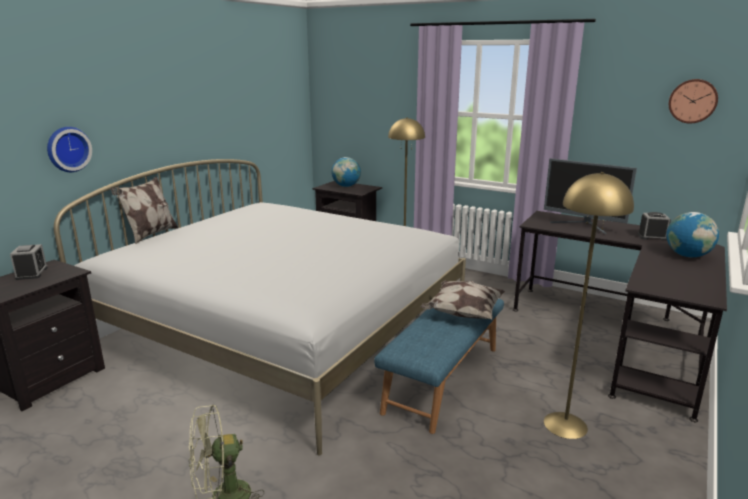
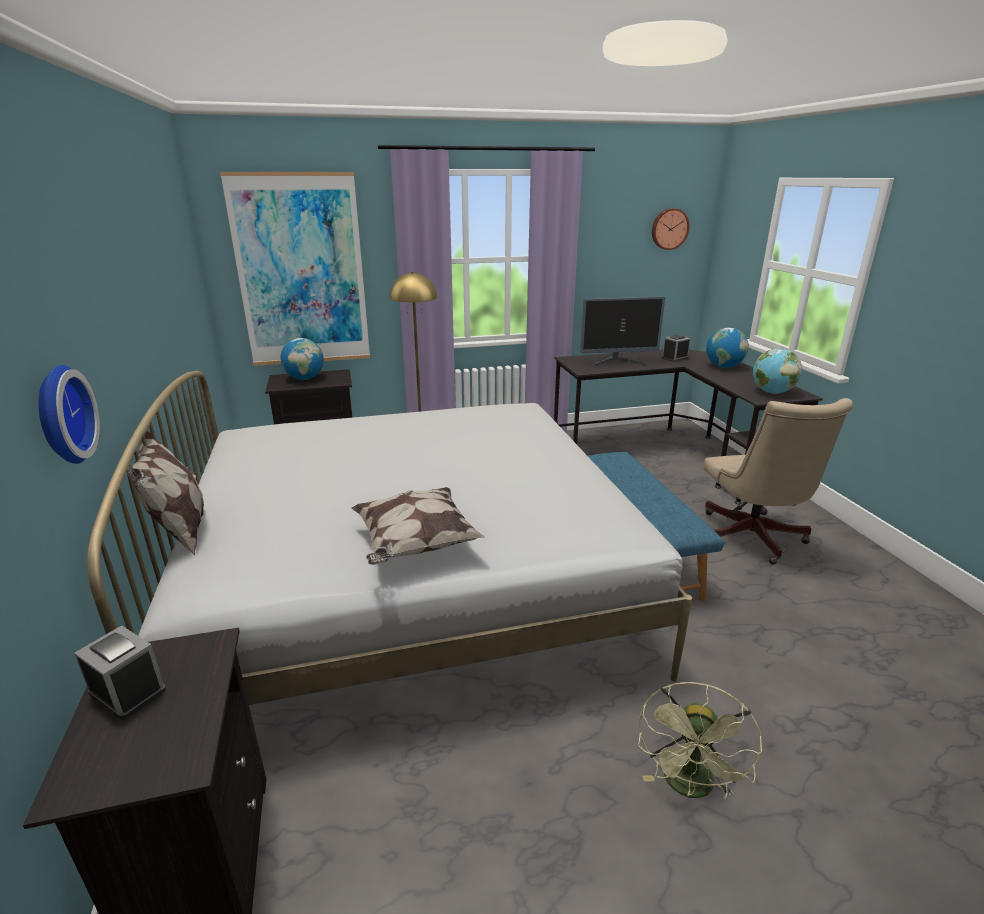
camera: 45 degrees left, 5 degrees up
(361, 112) = (301, 272): none -> picture
(462, 314) = (637, 477): pillow -> pillow (415, 545)
(565, 425) = (753, 539): yellow floor lamp -> beige office chair
(675, 287) = (772, 392): none -> globe

